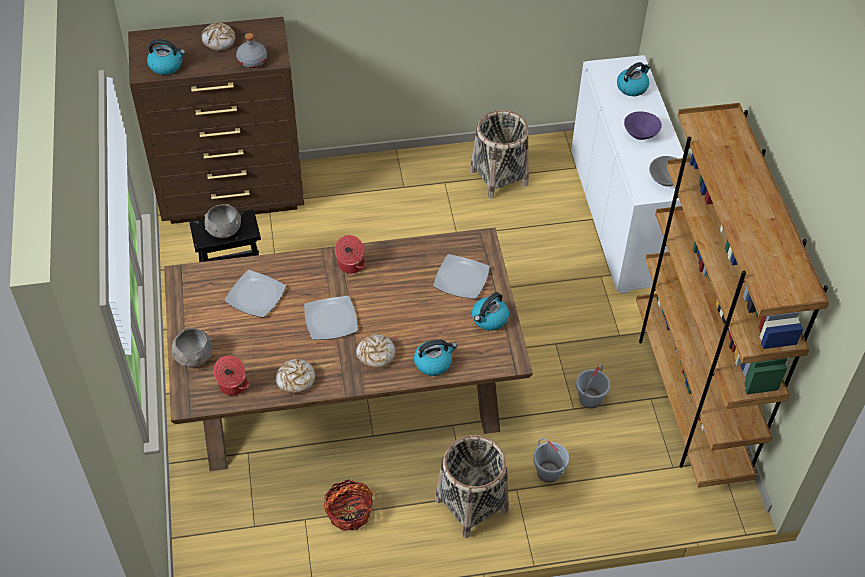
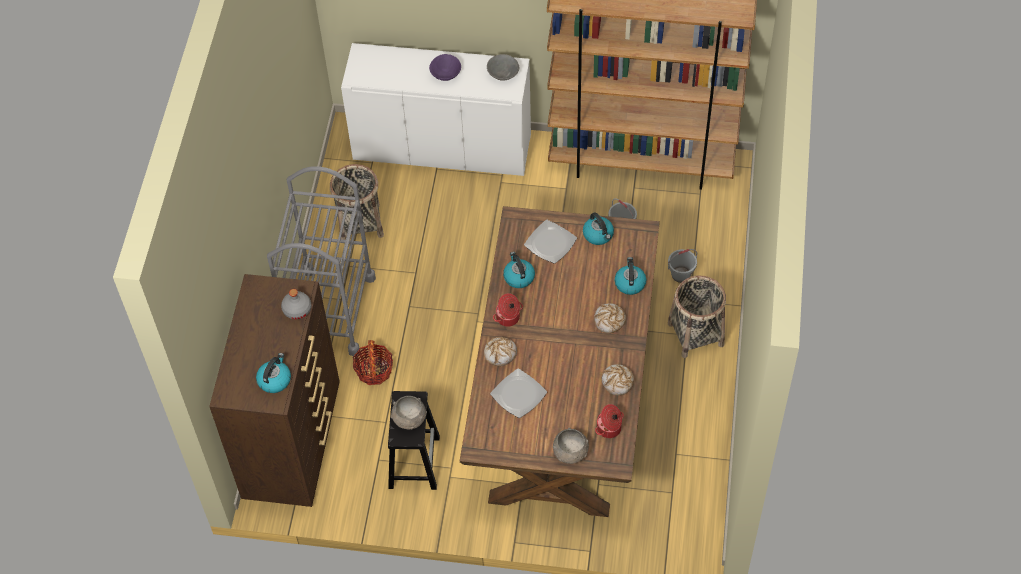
camera: 70 degrees left, 5 degrees up
(219, 41) = (257, 331): bread -> bread (500, 353)
(330, 320) = (563, 345): plate -> none
(349, 512) = (678, 421): basket -> basket (374, 370)
(387, 183) = (330, 311): none -> grey cart
(632, 87) = (388, 63): kettle -> kettle (518, 277)

